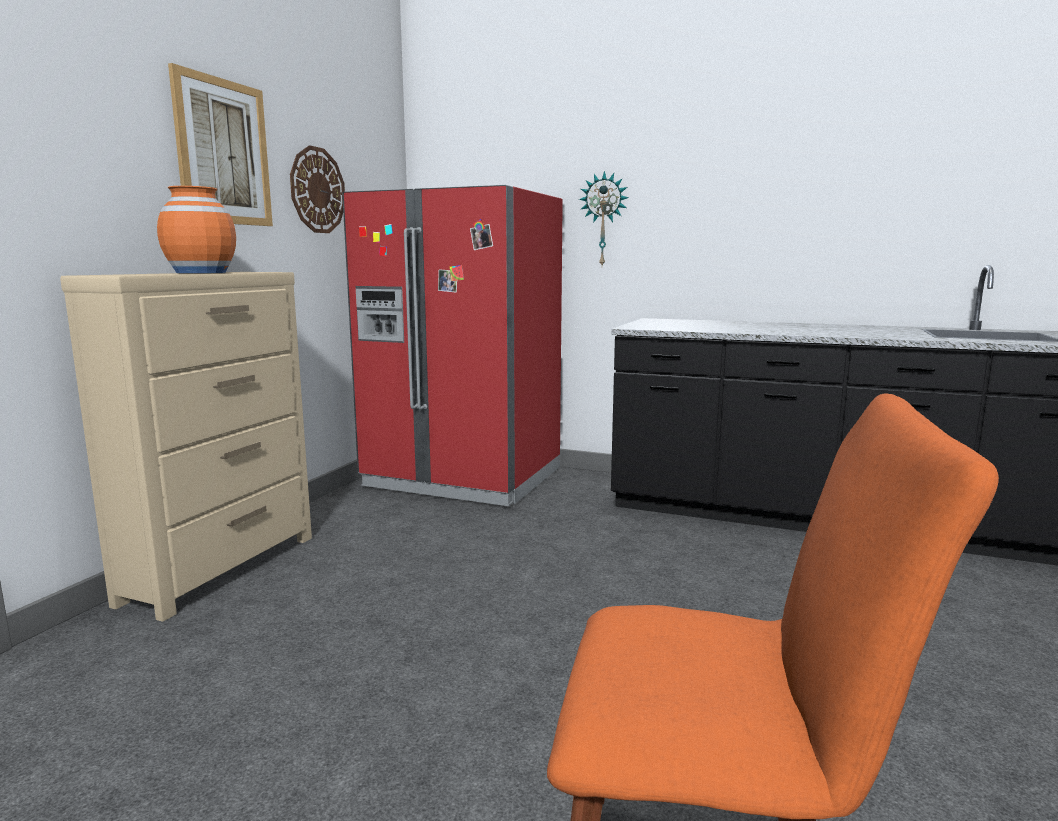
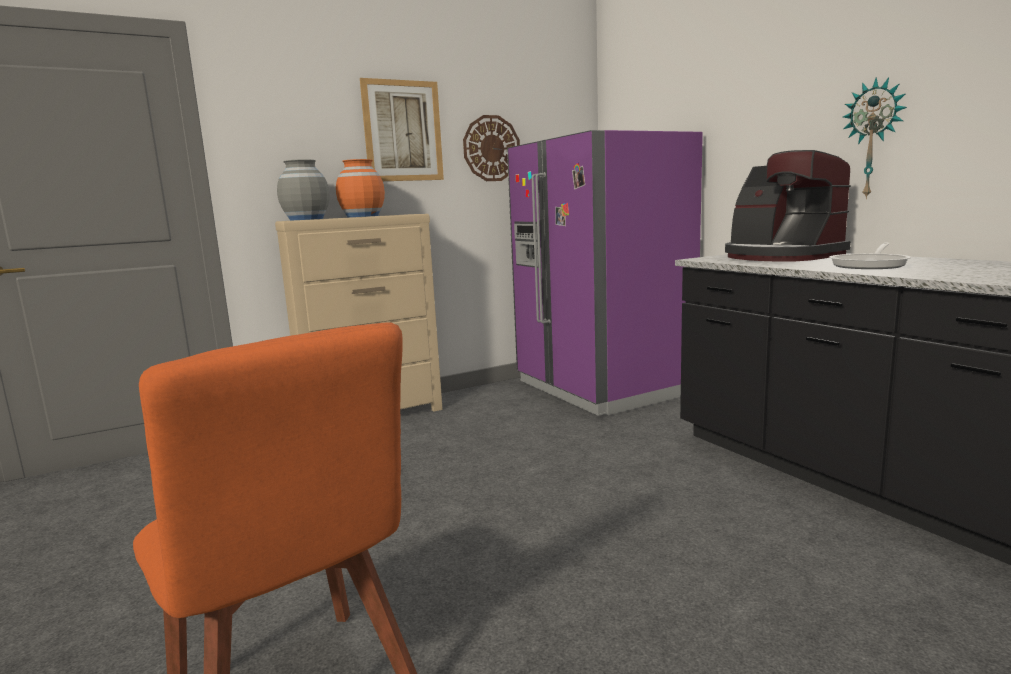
camera: 40 degrees right, 0 degrees up
(128, 274) = (306, 219): none -> grey vase
(464, 478) = (602, 388): red fridge -> purple fridge
(604, 220) = (738, 149): wall clock -> wall clock (874, 139)
(690, 324) = (780, 256): none -> coffee machine
(791, 329) = (870, 265): none -> frying pan

